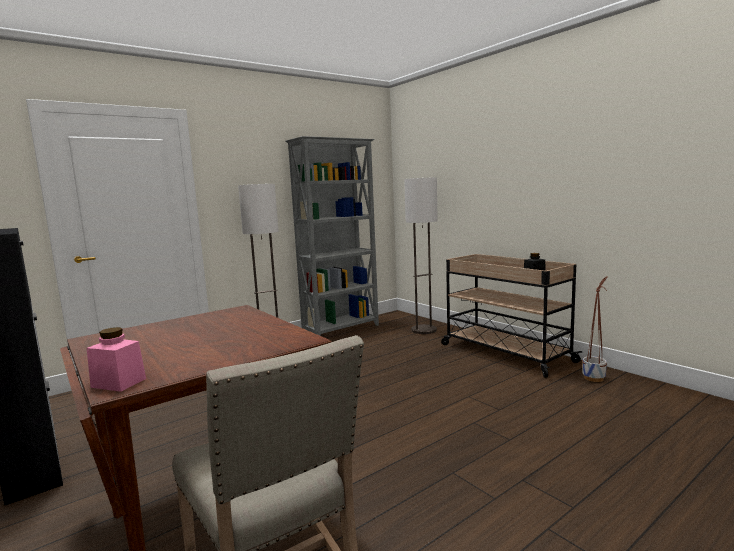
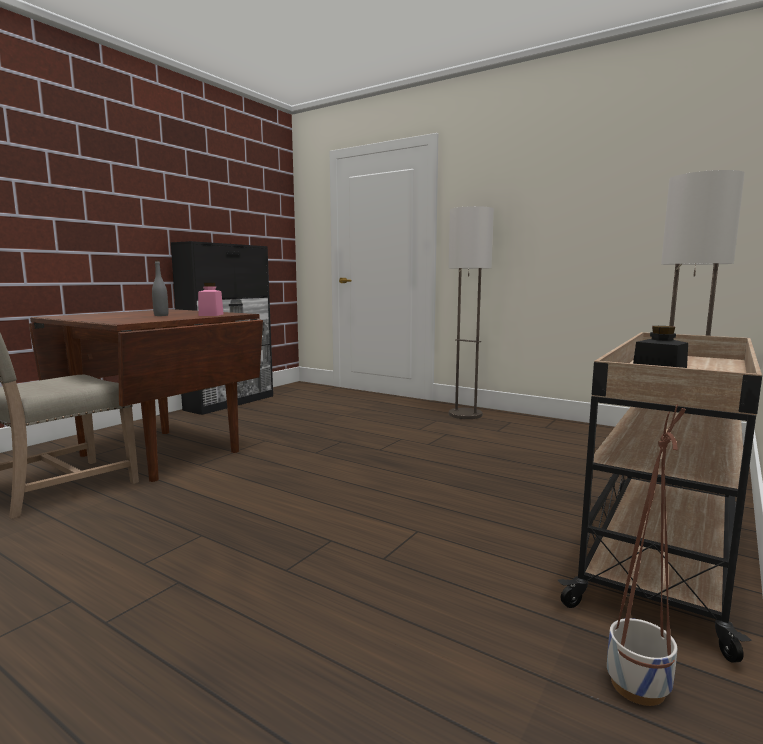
camera: 70 degrees right, 0 degrees up
(118, 383) = (63, 316): pink jar -> pink jar (211, 315)
(214, 333) = (161, 315): none -> grey bottle
(342, 329) = (585, 429): grey bookcase -> none

